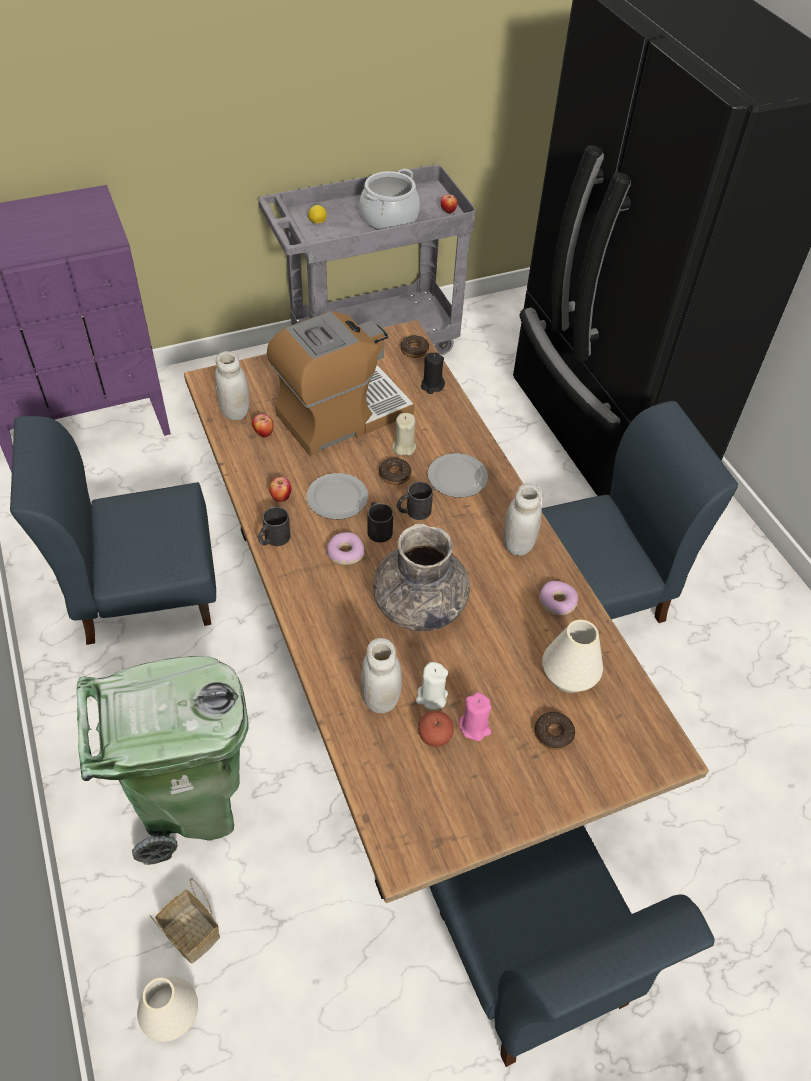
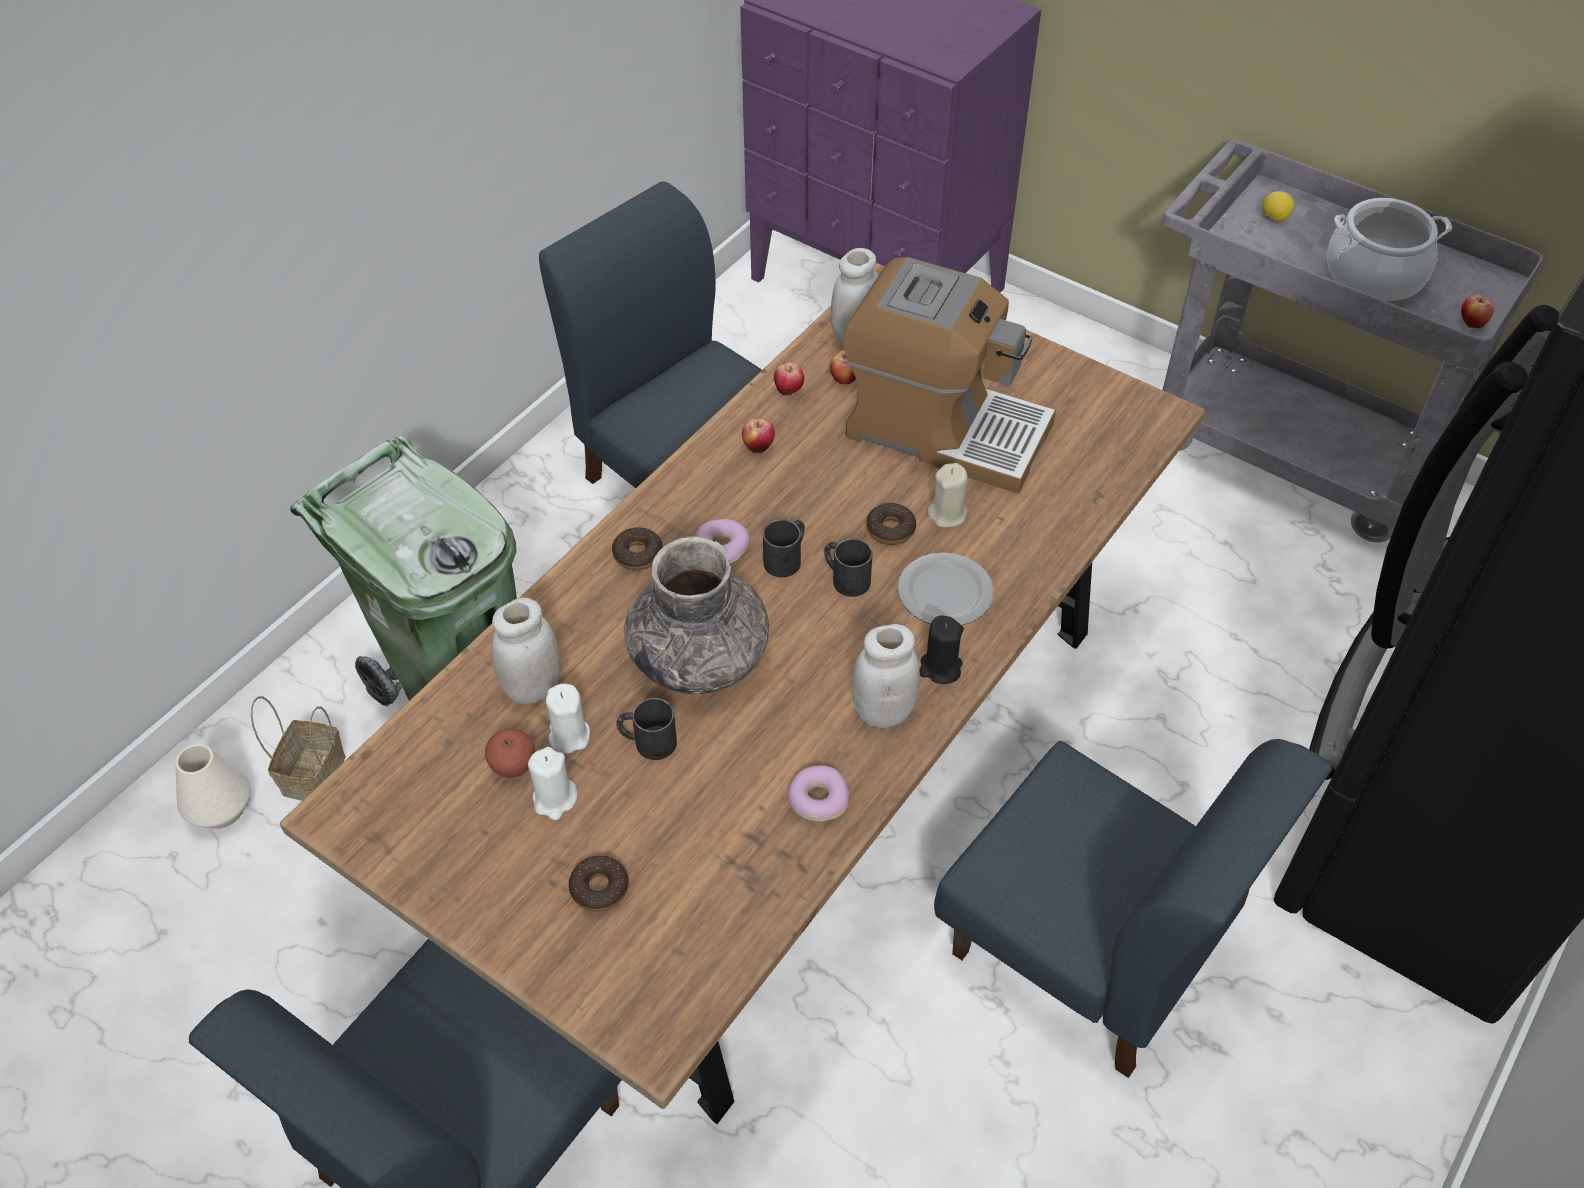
camera: 60 degrees right, 0 degrees up
(249, 461) = (789, 391): none -> apple
(273, 539) = (689, 475): black mug -> black mug (647, 741)
(337, 497) = (803, 496): plate -> none
(414, 350) = (1139, 436): donut -> donut (638, 554)
(432, 386) = (1090, 486): black candle -> black candle (940, 668)
(474, 727) = (554, 799): pink candle -> white candle
(568, 676) = (702, 866): white vase -> none

